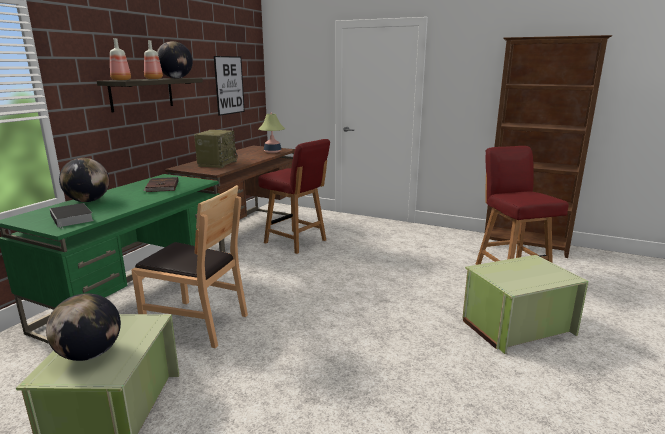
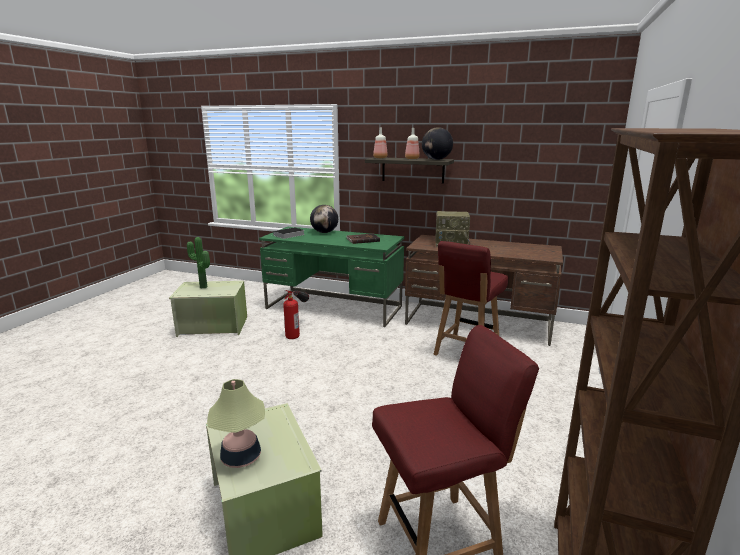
camera: 85 degrees right, 0 degrees up
(89, 354) = (202, 287): globe -> potted plant
(197, 323) = (297, 330): brown chair -> fire extinguisher
(229, 85) = (534, 172): picture -> none
(272, 152) = (530, 254): table lamp -> table lamp (241, 457)

